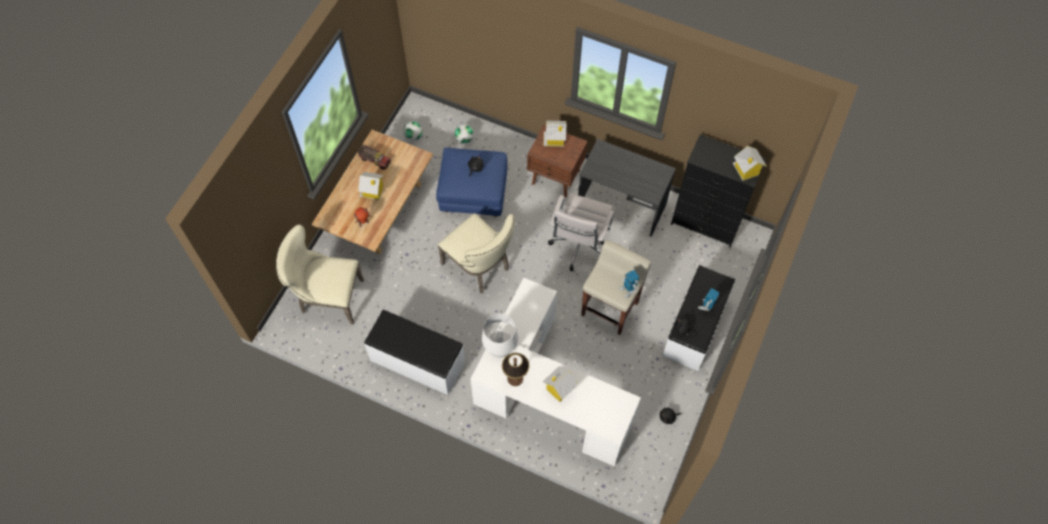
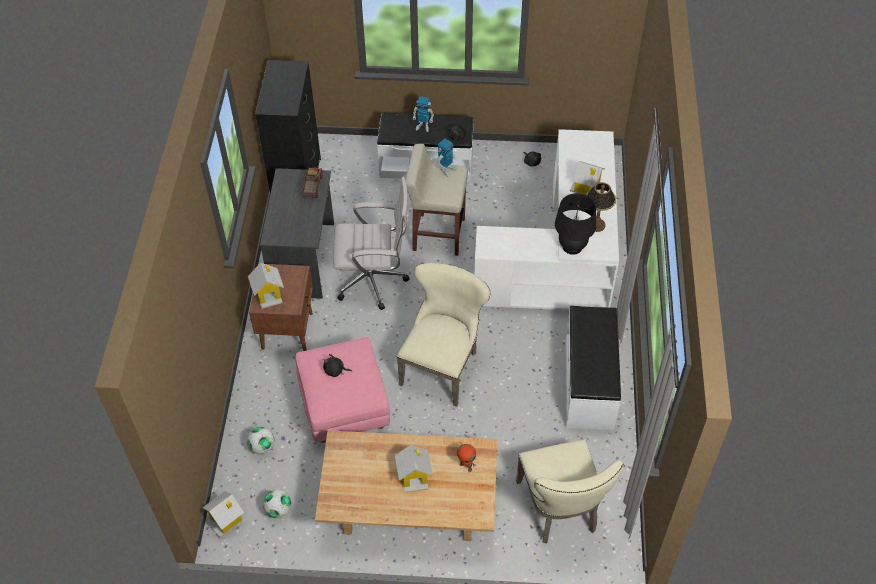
camera: 110 degrees left, 10 degrees down
(375, 160) = (364, 494): toy truck -> toy truck (312, 188)
(473, 194) = (345, 407): blue ottoman -> pink ottoman
(500, 349) = (572, 246): white table lamp -> black table lamp
(746, 170) = (289, 71): toy house -> toy house (226, 520)

